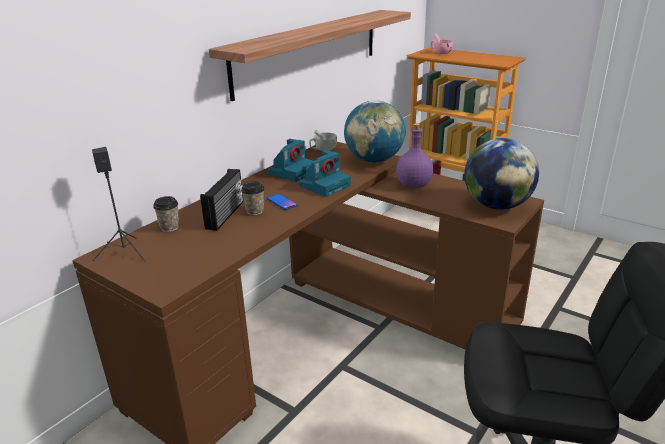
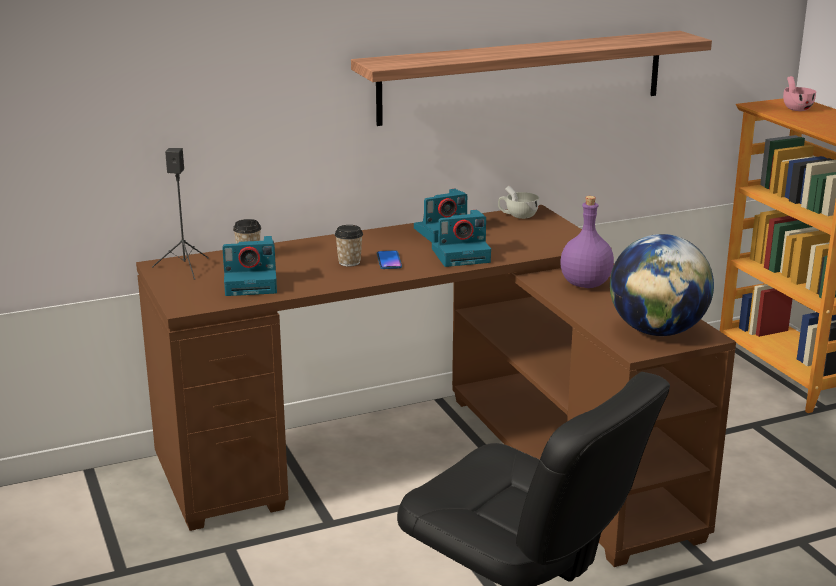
camera: 30 degrees right, 5 degrees down
(200, 250) = (252, 283): none -> camera
(226, 215) = (316, 258): radio -> none
(374, 160) = (562, 242): globe -> none

